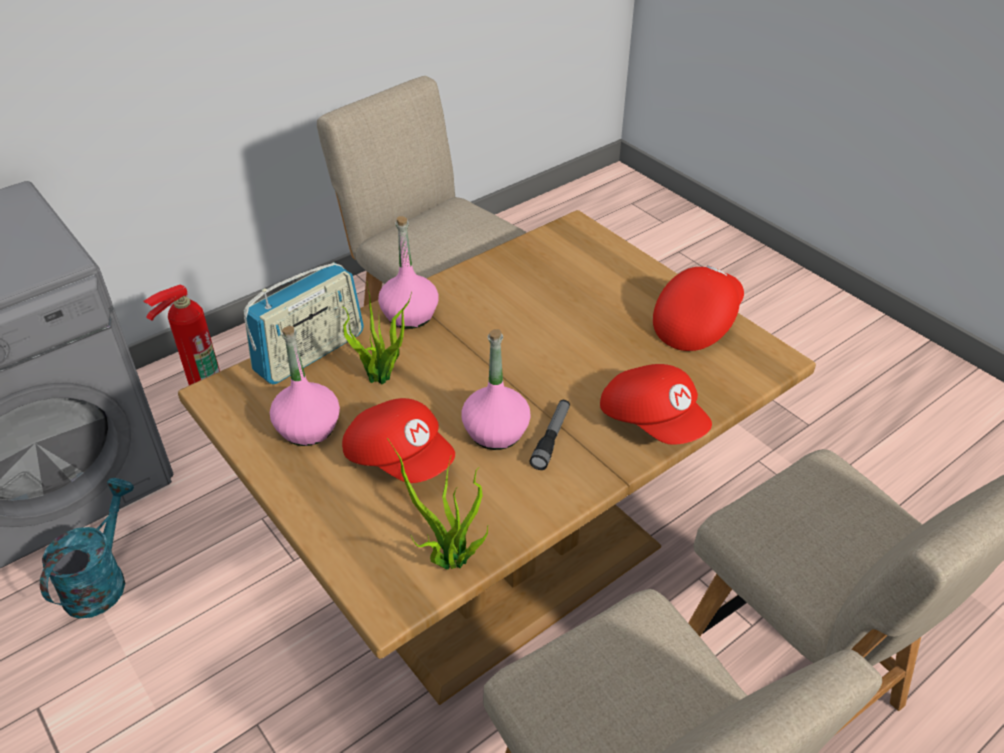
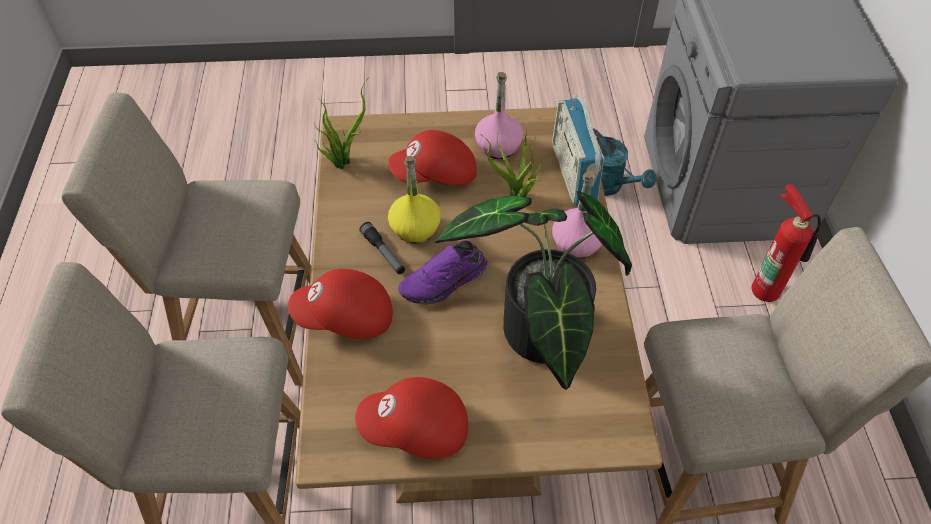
camera: 125 degrees right, 10 degrees up
(495, 432) = (415, 228): pink bottle -> yellow bottle
(538, 296) = (539, 338): none -> potted plant
(542, 376) = (444, 282): none -> purple shoe
(696, 322) = (416, 429): red cap -> red cap turned 105 degrees clockwise

